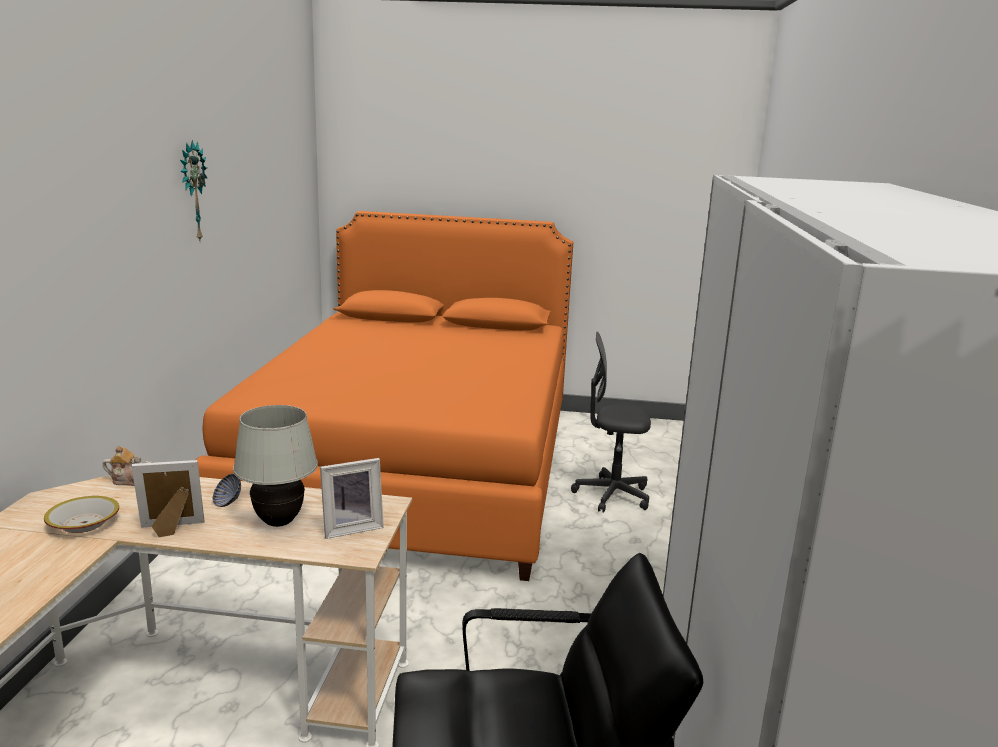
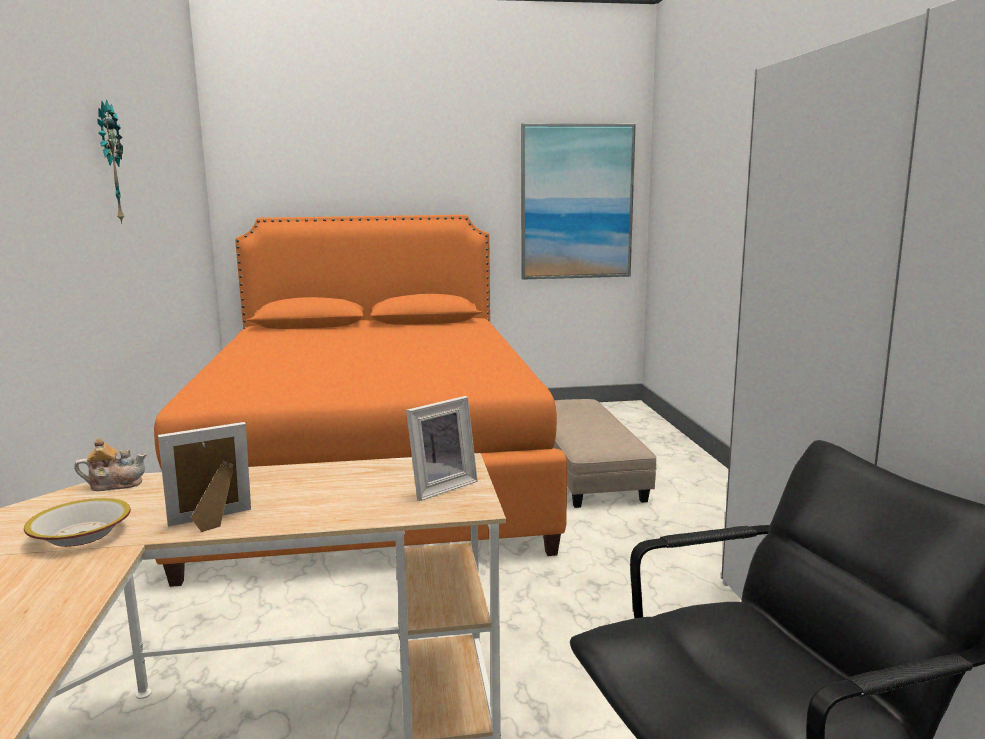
camera: 15 degrees left, 5 degrees down
(227, 502) = (265, 487): bowl -> none
(278, 522) = (346, 495): white table lamp -> none
(612, 495) = (585, 469): grey office chair -> beige ottoman
(670, 216) = (576, 202): none -> picture

